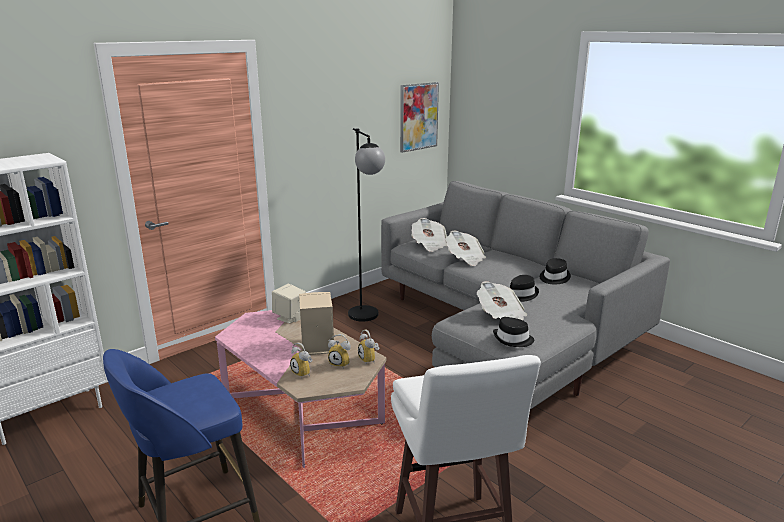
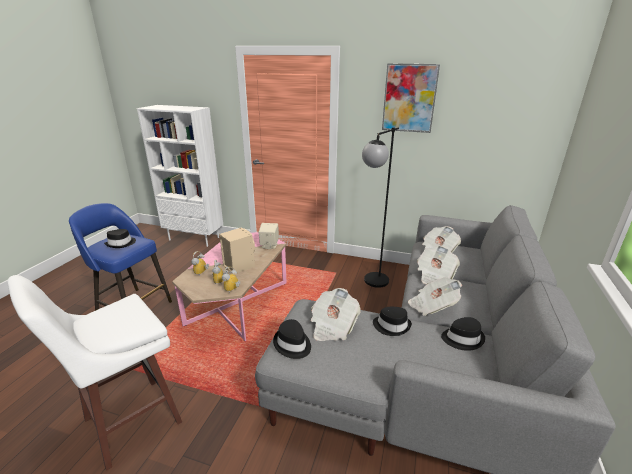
camera: 60 degrees right, 5 degrees up
(189, 396) = (121, 243): none -> black hat
(418, 116) = (515, 133): picture -> picture (409, 98)
(505, 274) = (432, 306): none -> newspaper

